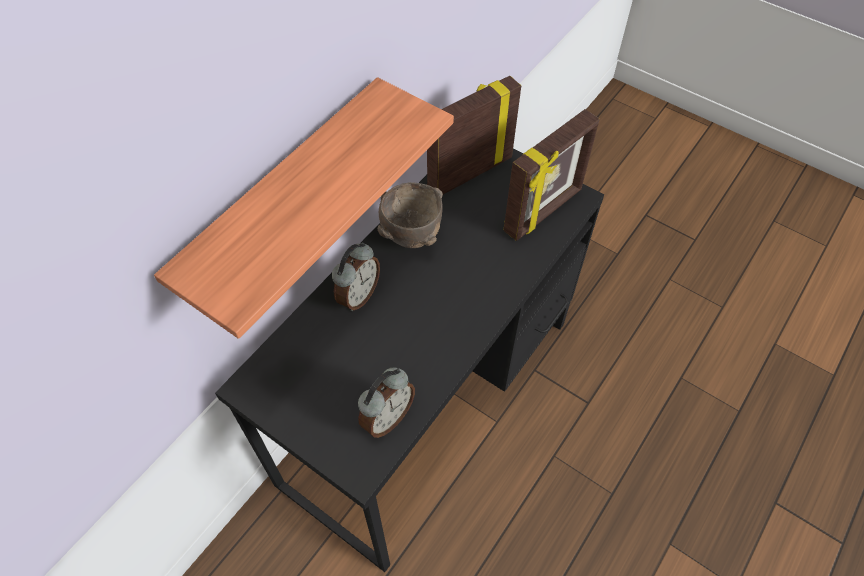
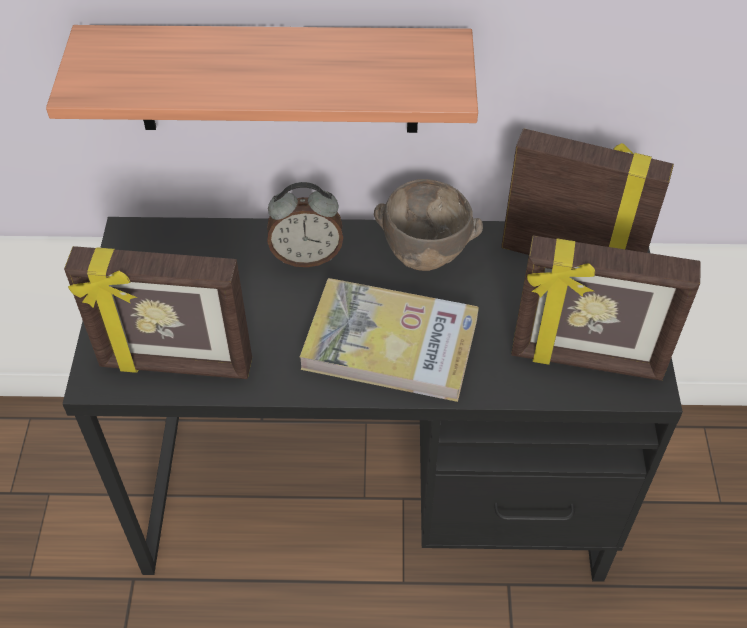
camera: 55 degrees right, 5 degrees down
(387, 417) = (176, 366): alarm clock -> picture frame
(462, 292) = (390, 344): none -> book

